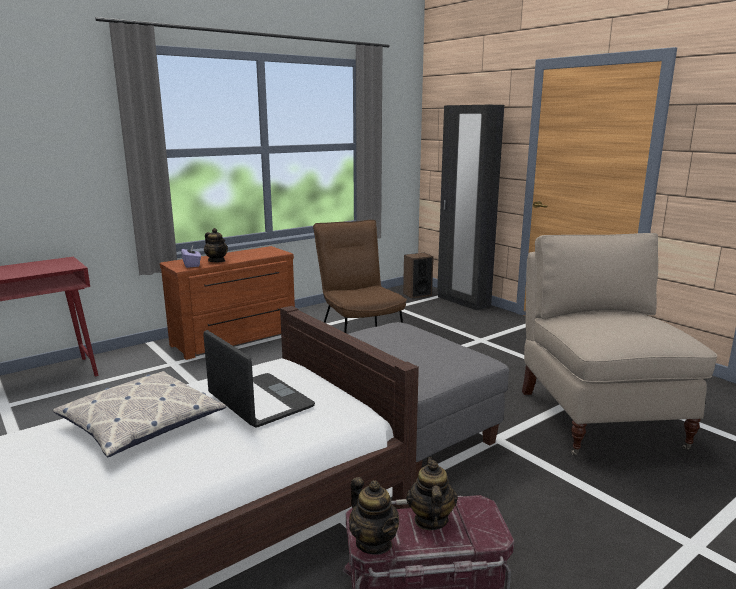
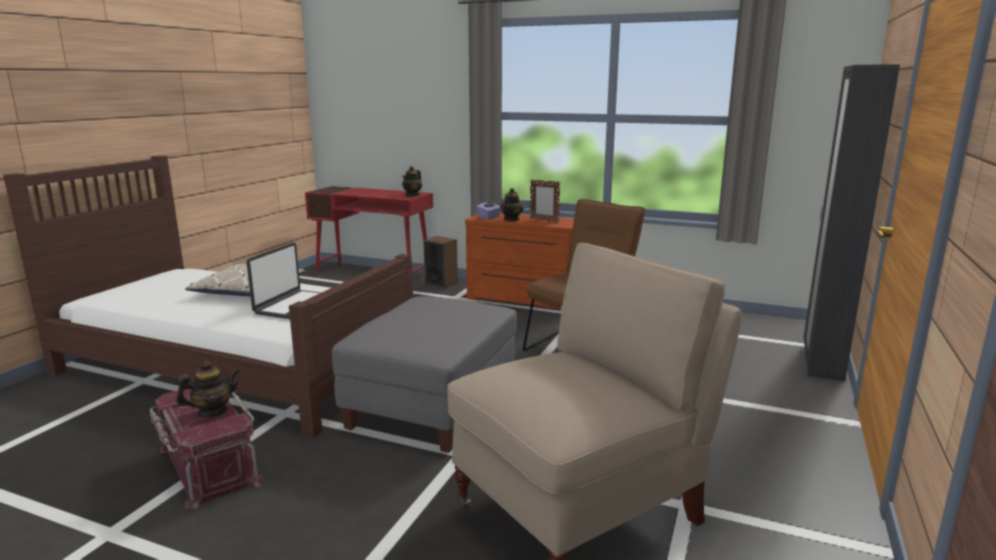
camera: 60 degrees right, 0 degrees up
(244, 255) = (544, 220): none -> picture frame
(374, 542) = (175, 397): teapot -> teapot (413, 195)
(417, 294) = (788, 333): speaker -> speaker (441, 283)

